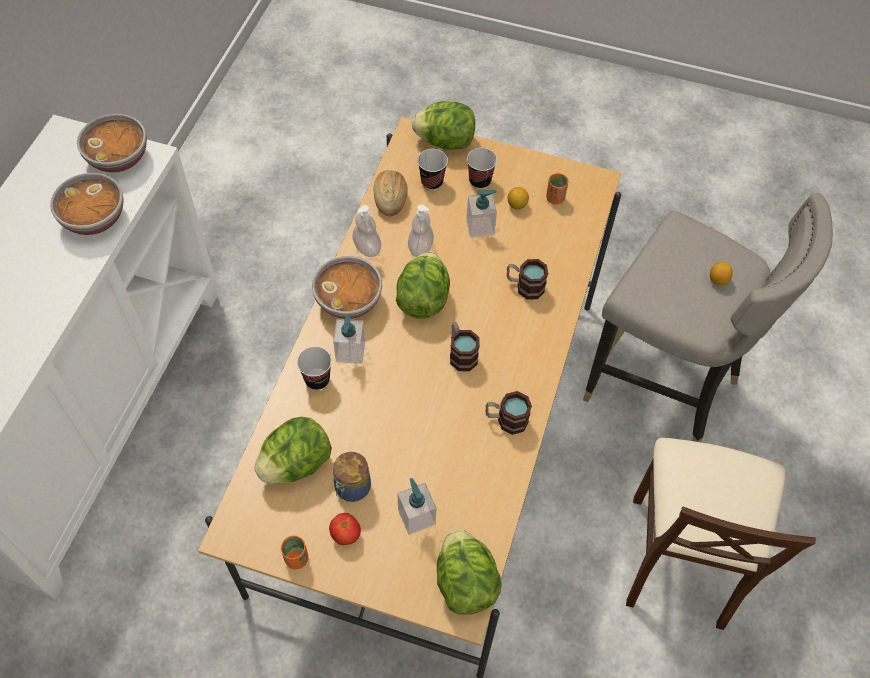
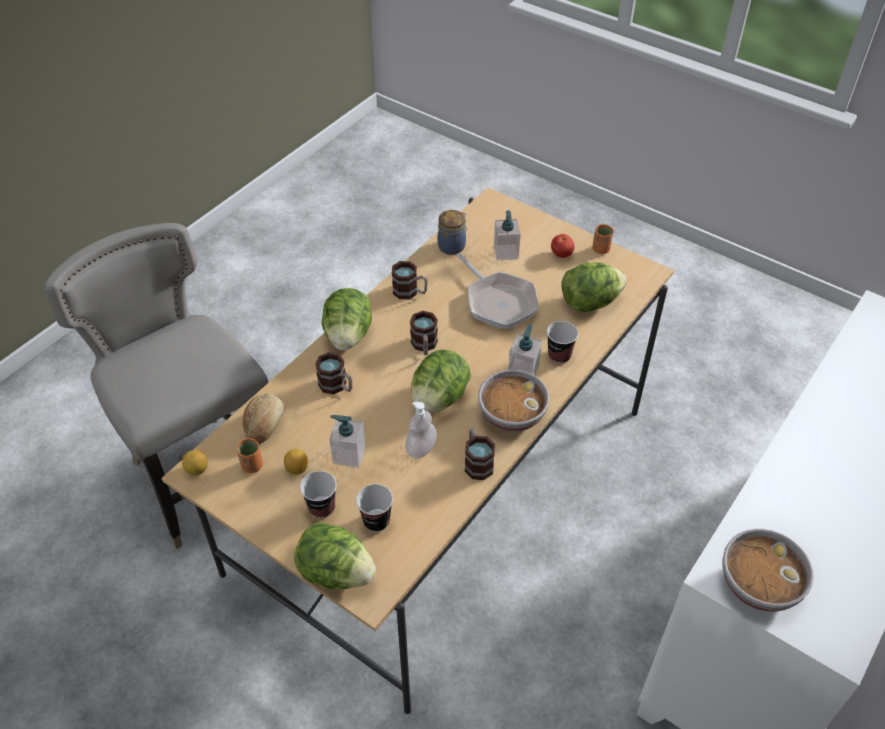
camera: 160 degrees left, 10 degrees down
(94, 219) = (780, 507): bowl -> none
(351, 488) = (549, 278): jar -> jar (452, 246)
(367, 248) = (477, 462): soap dispenser -> mug
(390, 198) = (431, 513): bread -> bread (264, 425)
(402, 434) = (498, 302): none -> frying pan
(465, 583) = (485, 213): lettuce -> lettuce (348, 335)
(681, 559) = (282, 353): beige chair -> none
(718, 280) = (154, 356): lemon -> lemon (197, 470)

